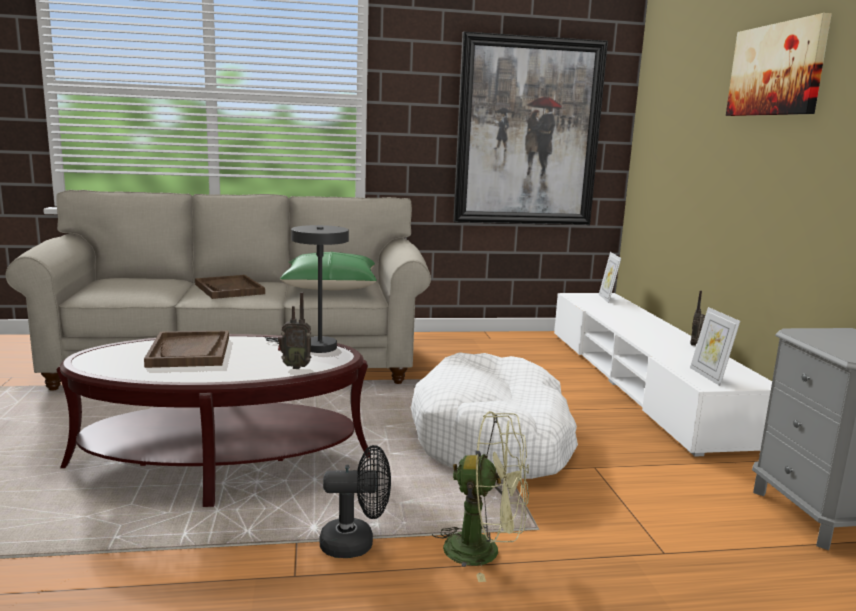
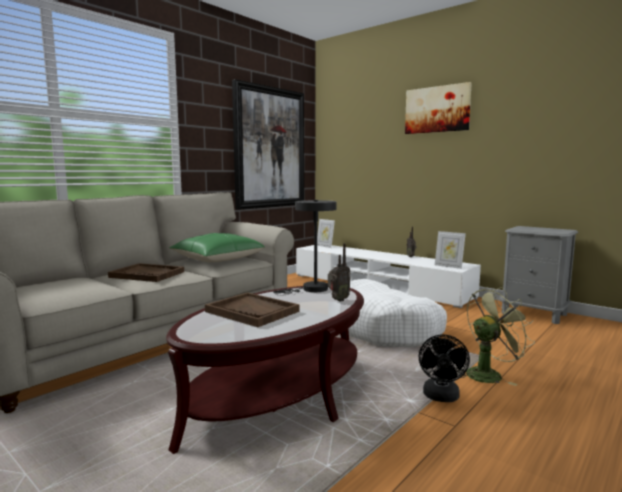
camera: 40 degrees left, 5 degrees down
(356, 543) = (441, 397): black fan -> black fan turned 150 degrees clockwise

